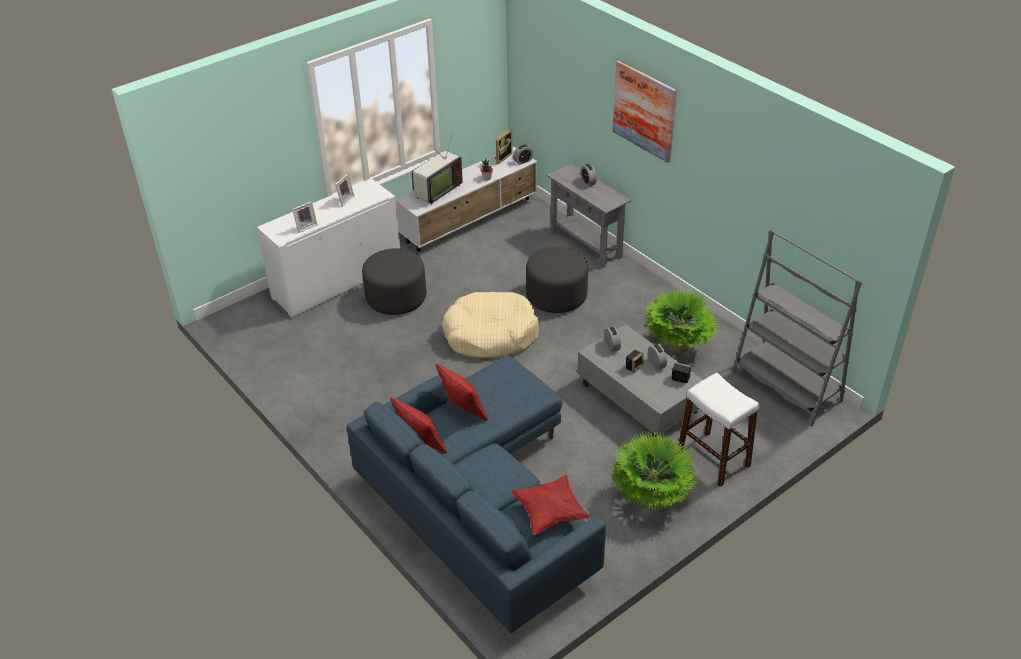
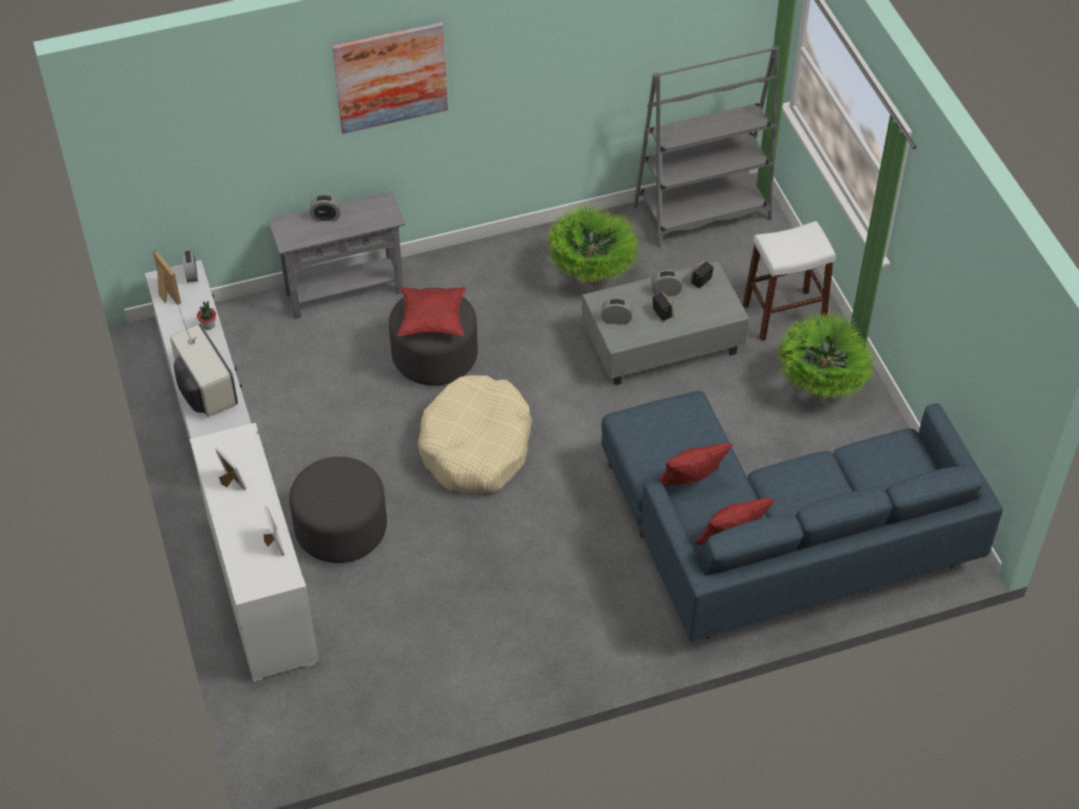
camera: 70 degrees left, 10 degrees up
(550, 513) = (884, 453): red pillow -> red pillow (432, 321)

